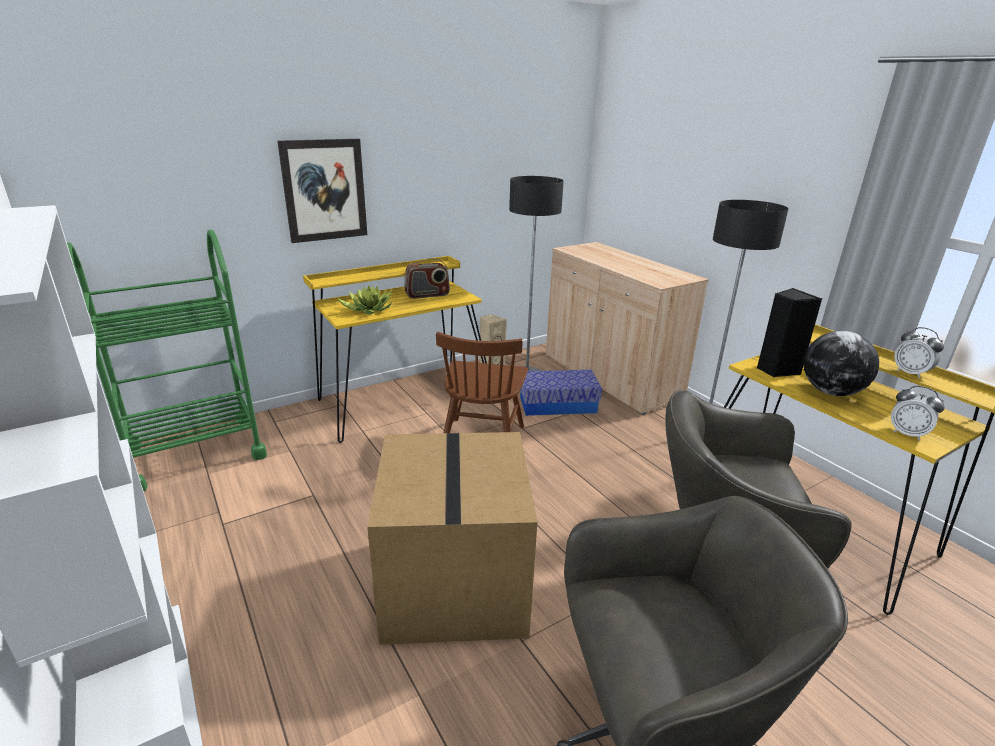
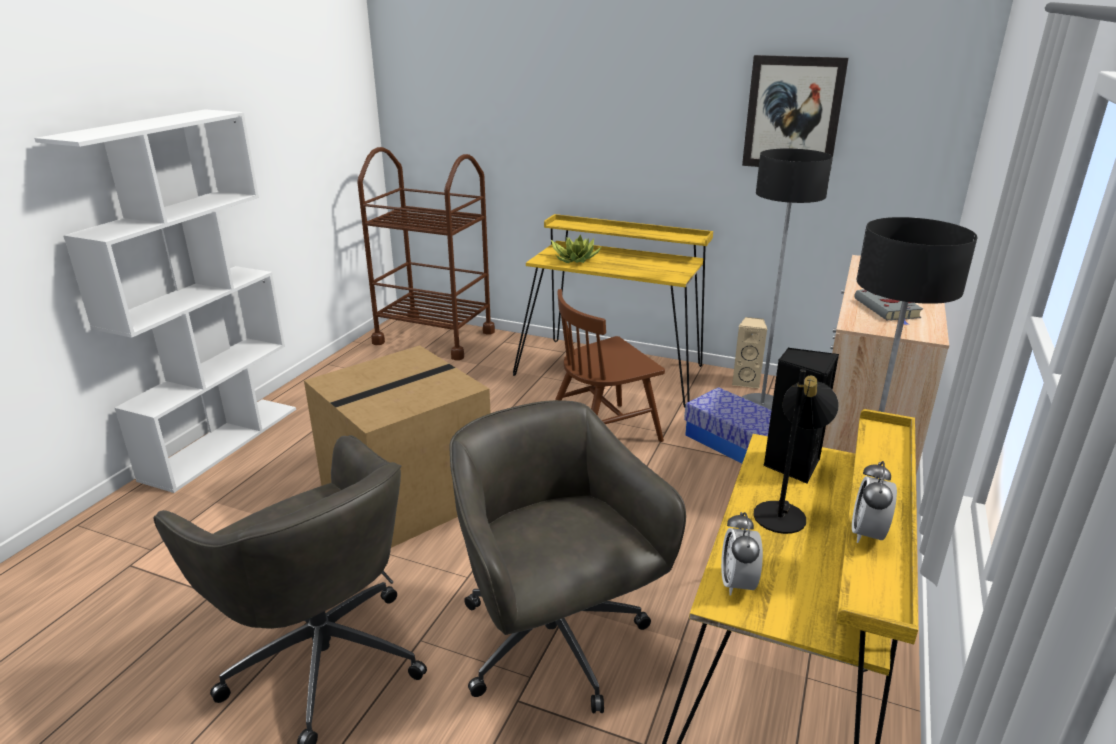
camera: 55 degrees right, 0 degrees up
(196, 452) = (434, 337): green cart -> brown cart
(324, 190) = (588, 135): picture -> picture (793, 113)
(427, 295) = (648, 264): radio -> none
(647, 271) = (888, 309): none -> grey book
(831, 392) = (785, 512): globe -> black table lamp

